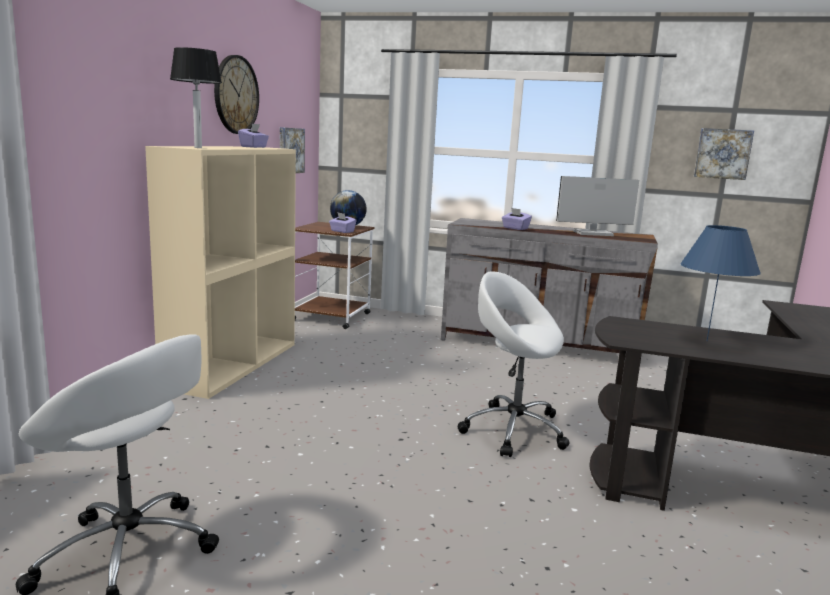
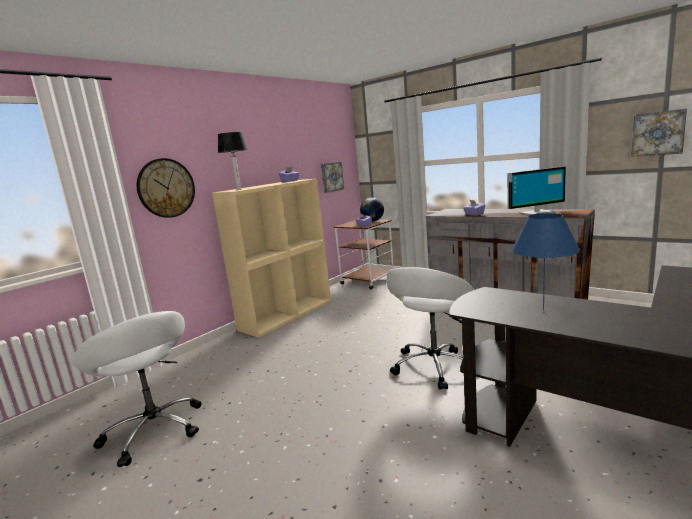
camera: 25 degrees right, 0 degrees up
(236, 95) = (281, 150): wall clock -> wall clock (166, 188)
(512, 430) = (432, 368): white office chair -> white office chair turned 105 degrees counterclockwise
(593, 233) = (536, 213): monitor -> monitor turned 150 degrees clockwise

